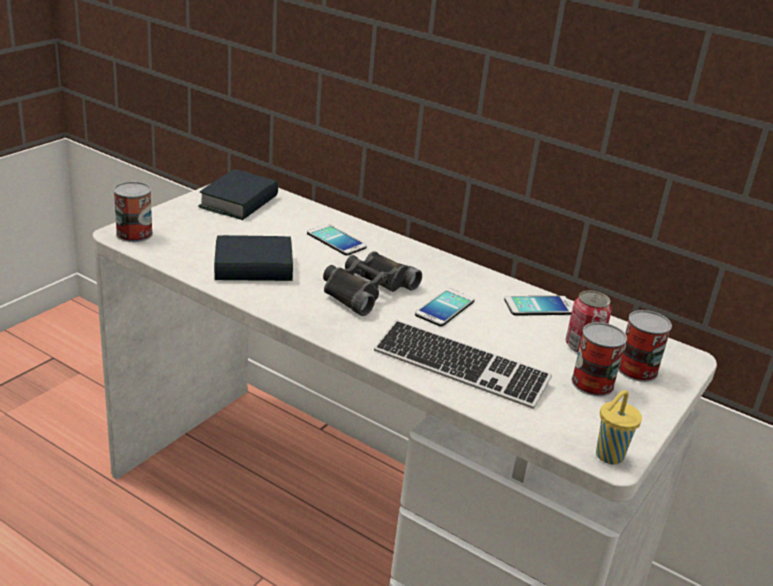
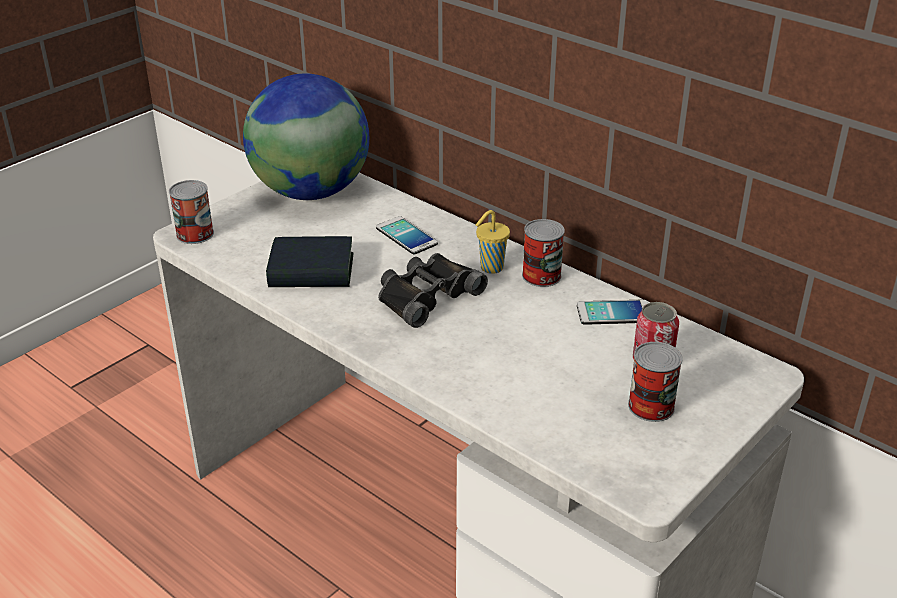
camera: 10 degrees right, 5 degrees up
(239, 202) = (311, 192): book -> globe
(445, 308) = (508, 317): phone -> none
(460, 367) = (509, 387): keyboard -> none
(608, 456) = (645, 492): yellow cup -> yellow cup (490, 268)
(636, 369) = (706, 389): can -> can (541, 276)

